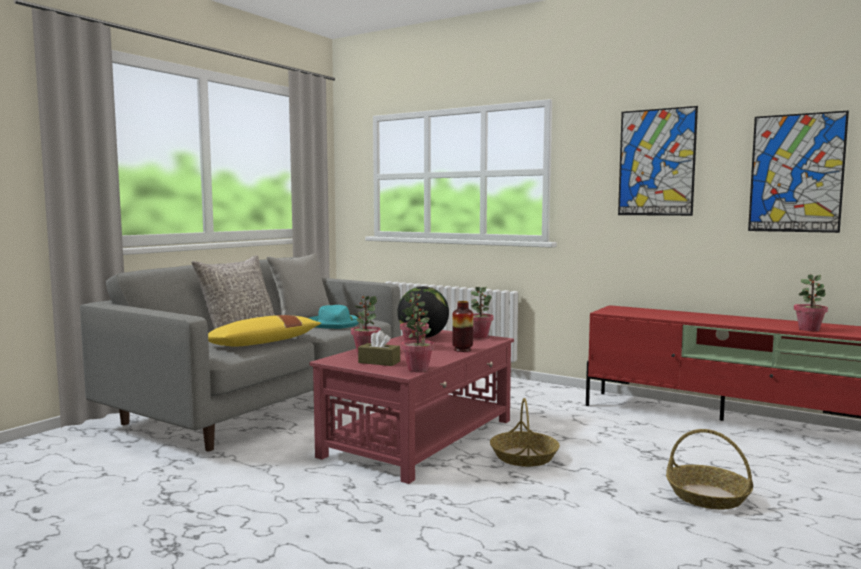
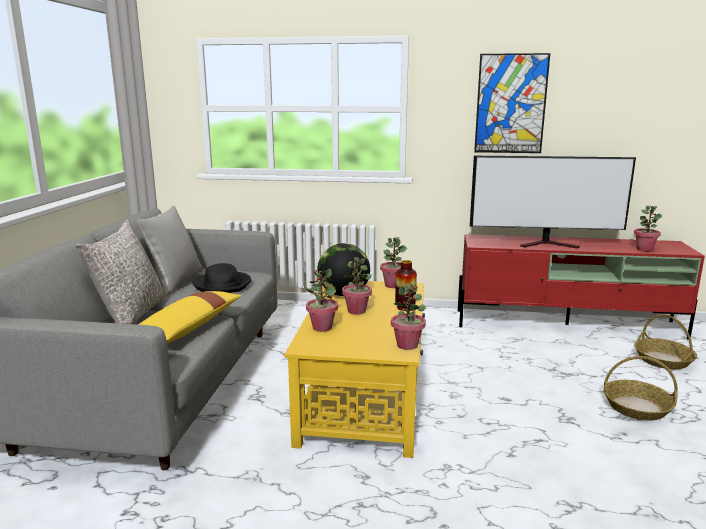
camera: 25 degrees left, 10 degrees up
(335, 324) = (223, 285): turquoise hat -> black hat
(379, 362) = (356, 341): brown tissue box -> none
(421, 437) = (365, 395): red coffee table -> yellow coffee table
(524, 457) = (473, 398): basket -> basket (663, 360)
(690, 318) = (549, 244): none -> television
(796, 173) = (627, 118): picture -> none

